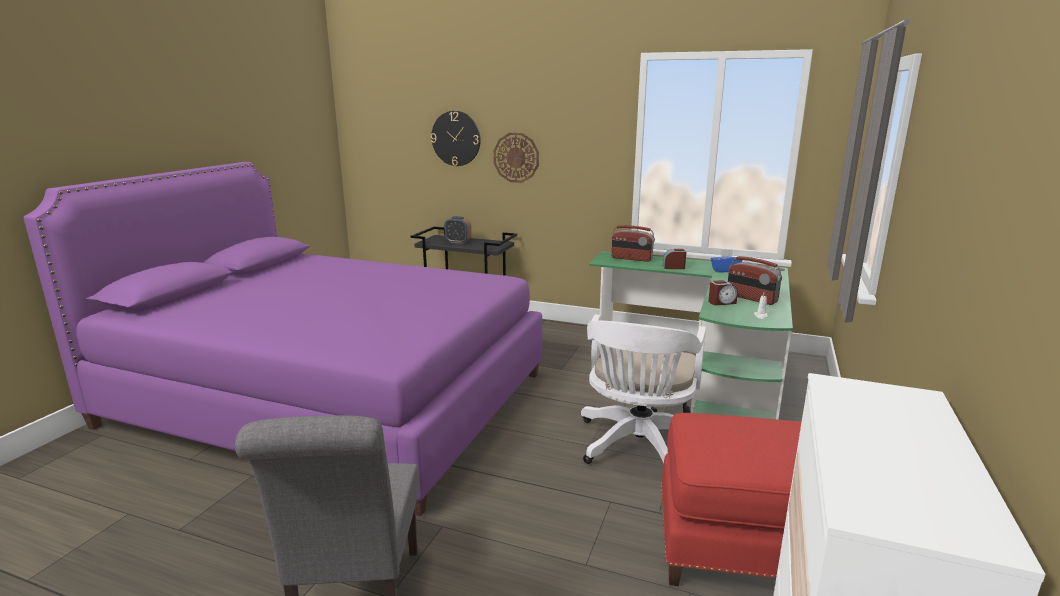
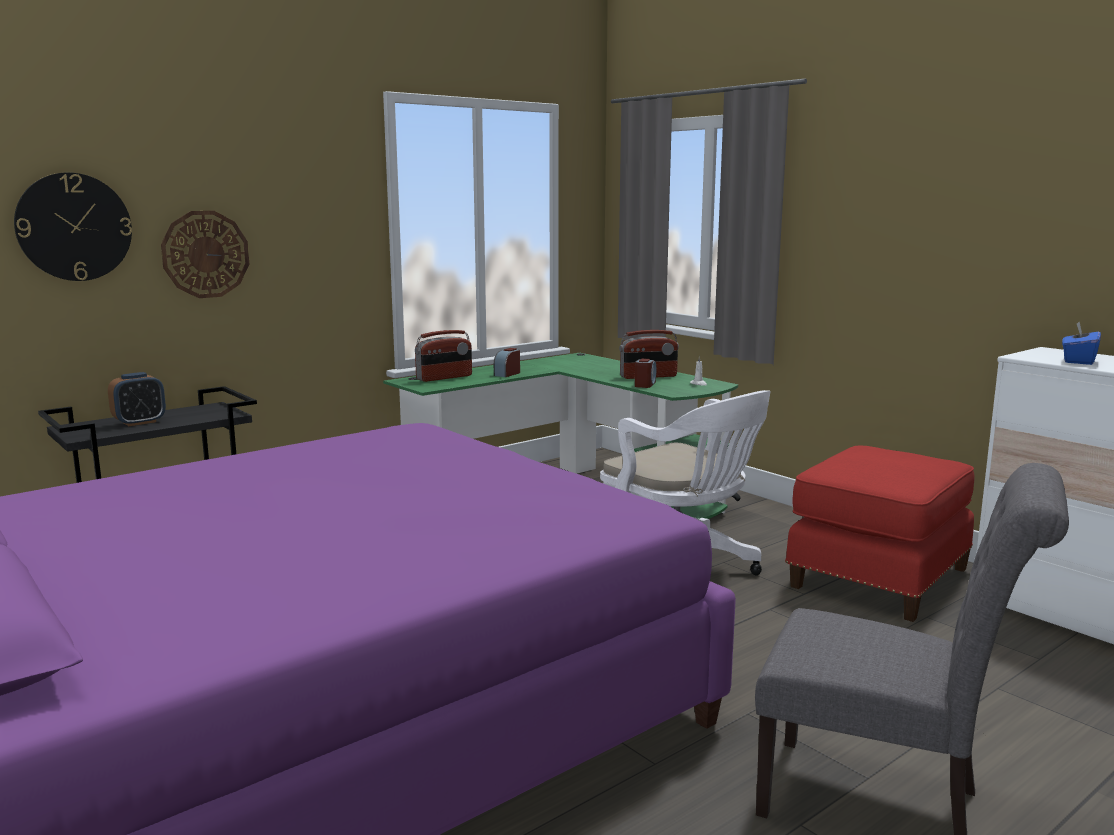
camera: 60 degrees left, 5 degrees down
(725, 270) = (552, 365): blue tissue box -> blue tissue box (1078, 361)

